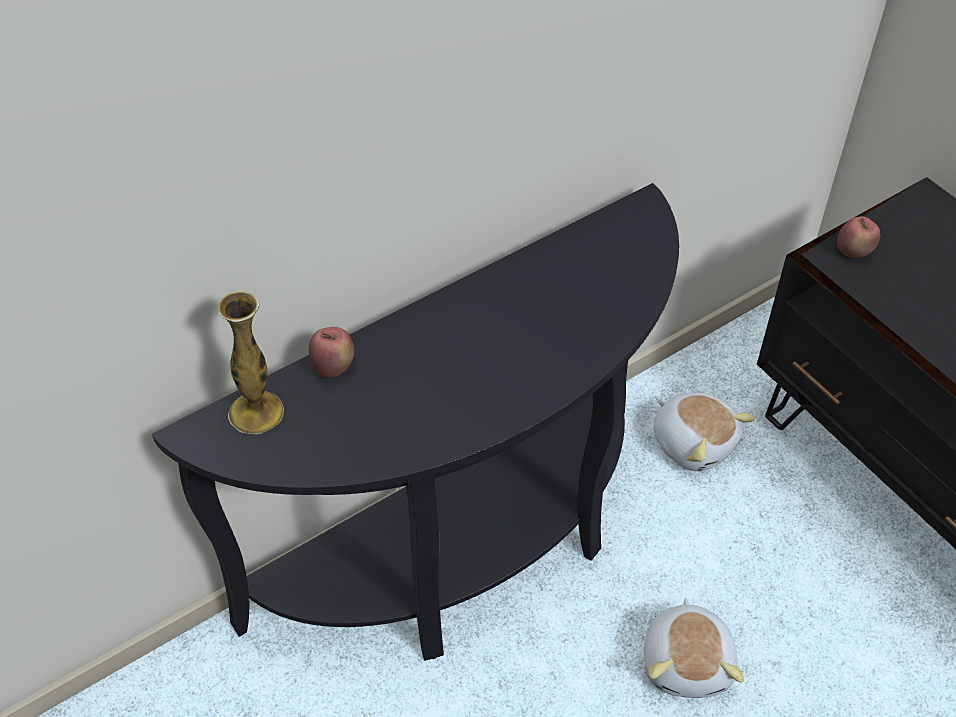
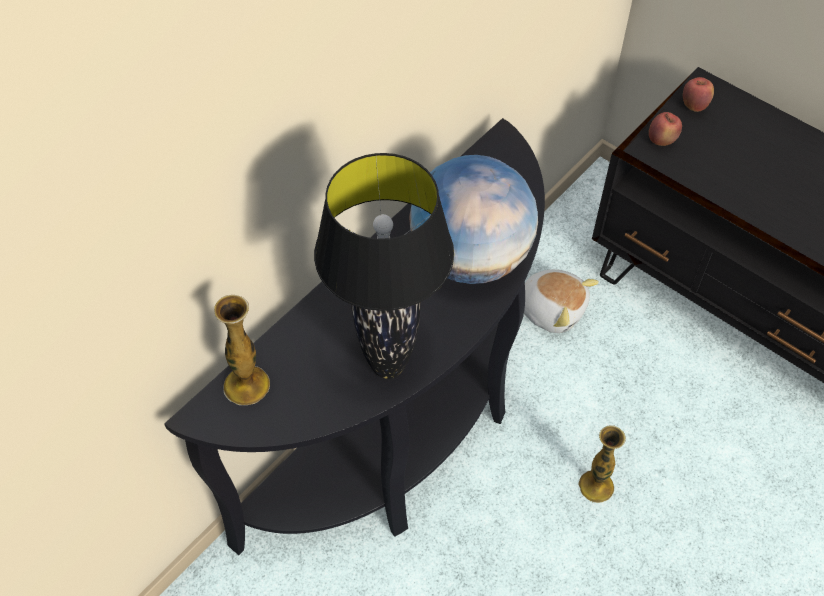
camera: 15 degrees left, 5 degrees up
(333, 367) = (297, 331): apple -> apple (694, 106)
(423, 426) = (387, 365): none -> black table lamp
(562, 328) = (470, 257): none -> globe
(688, 662) = (596, 486): plush toy -> vase

